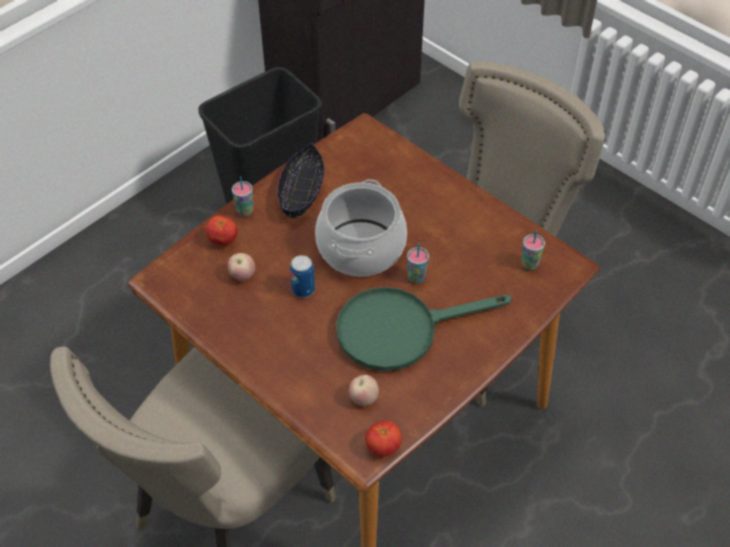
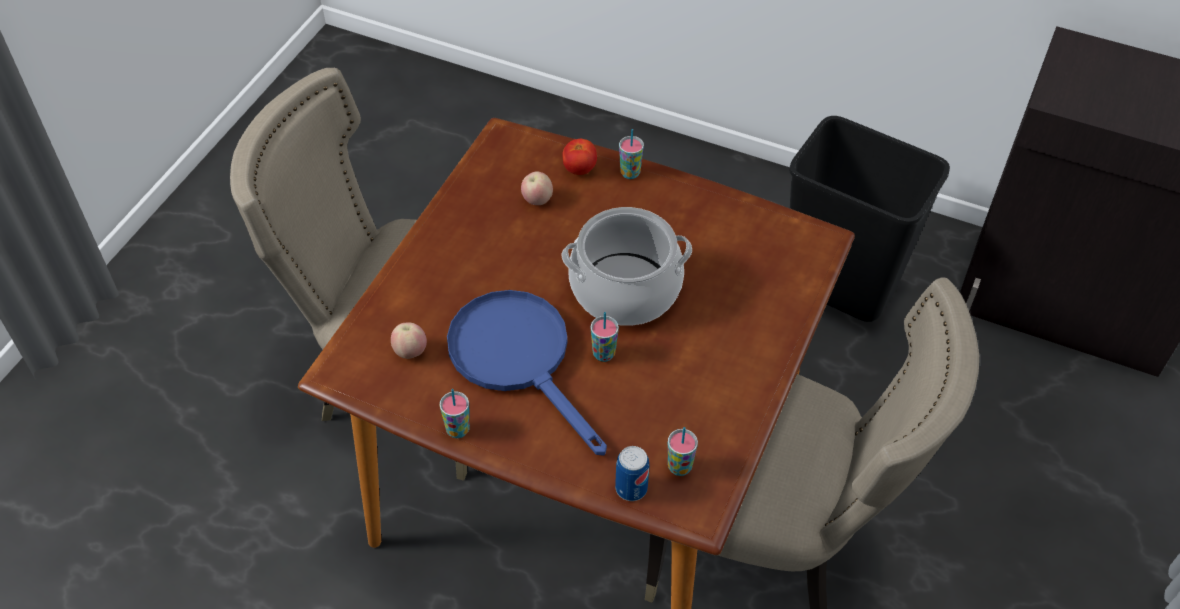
camera: 70 degrees right, 0 degrees up
(301, 190) = (687, 211): black bowl -> none
(303, 289) = (540, 256): can -> can (631, 488)
(383, 447) = (352, 385): tomato -> none
(400, 329) = (519, 358): green frying pan -> blue frying pan
(453, 385) = (458, 430): none -> cup

